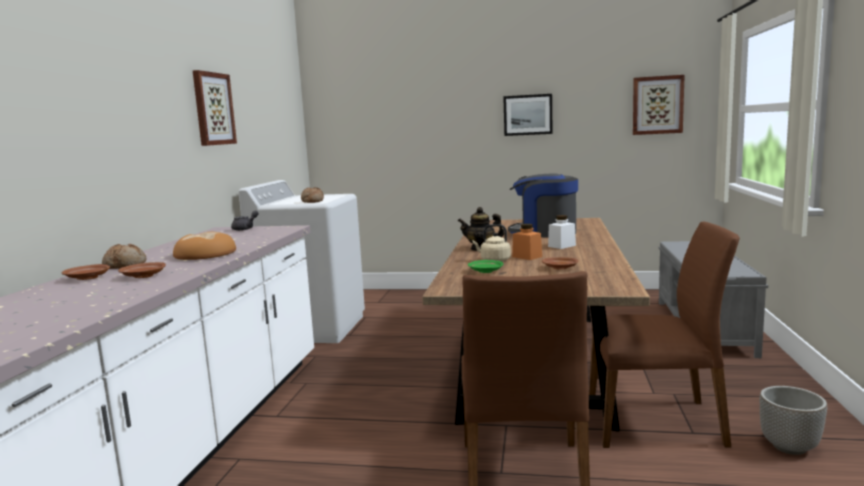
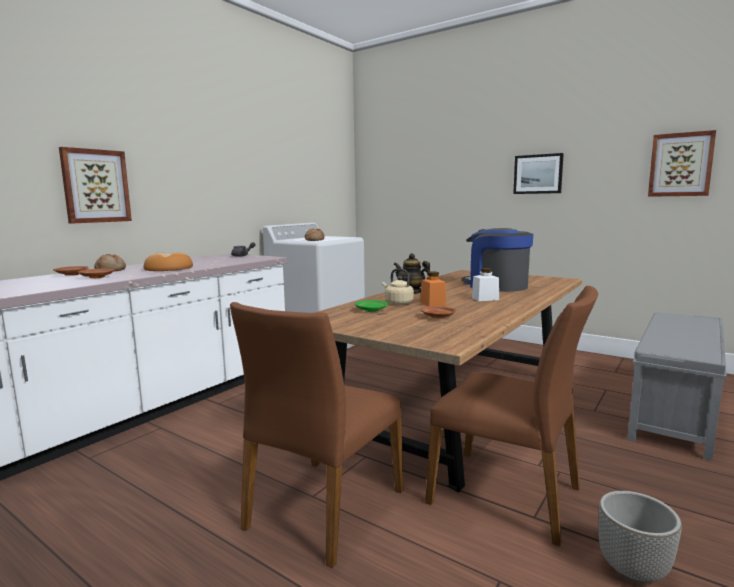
camera: 25 degrees right, 0 degrees up
(213, 109) = (243, 162): picture -> picture (95, 186)

